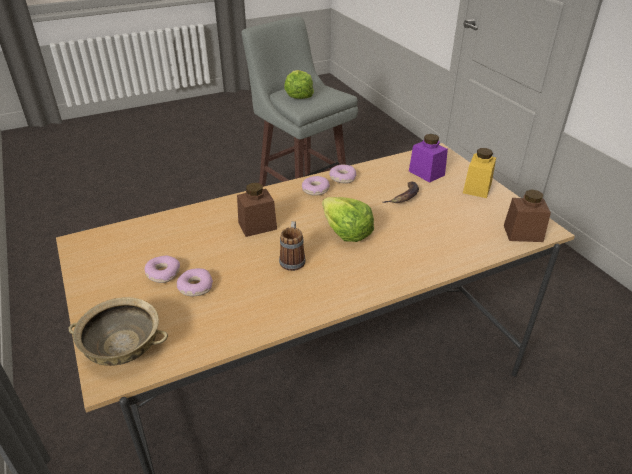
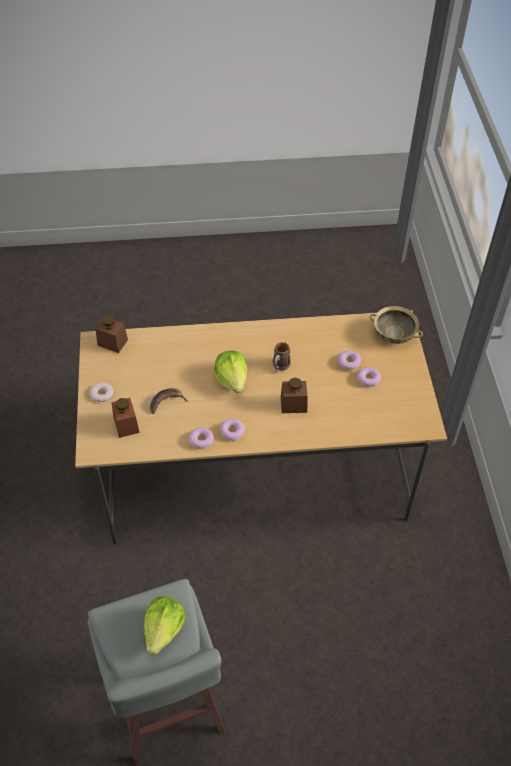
camera: 160 degrees left, 15 degrees up
(426, 173) = (126, 425): purple jar -> brown jar
(477, 188) = (101, 394): yellow jar -> donut

